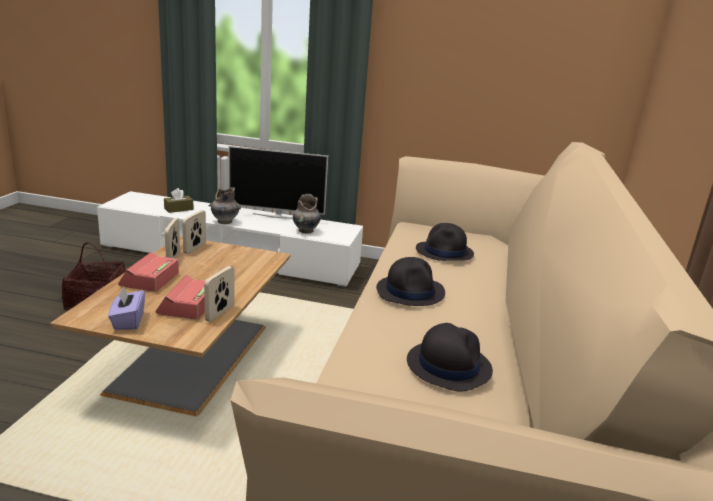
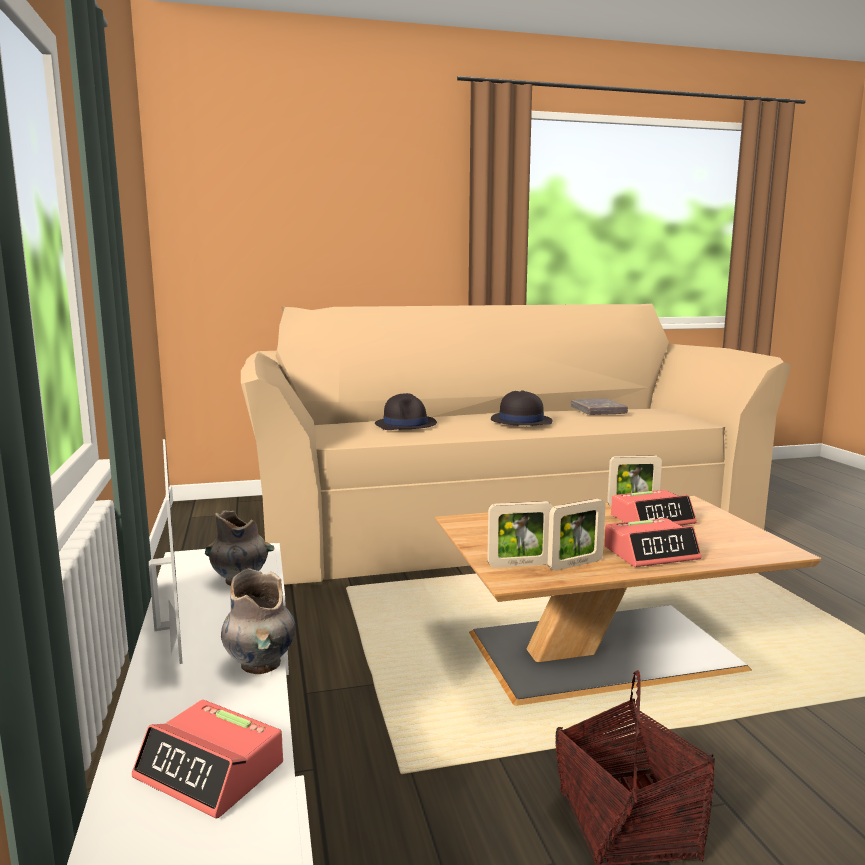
camera: 115 degrees left, 10 degrees down
(128, 321) = (731, 530): purple tissue box -> none
(178, 209) = (211, 771): brown tissue box -> alarm clock
(448, 365) = (598, 411): black hat -> grey book

